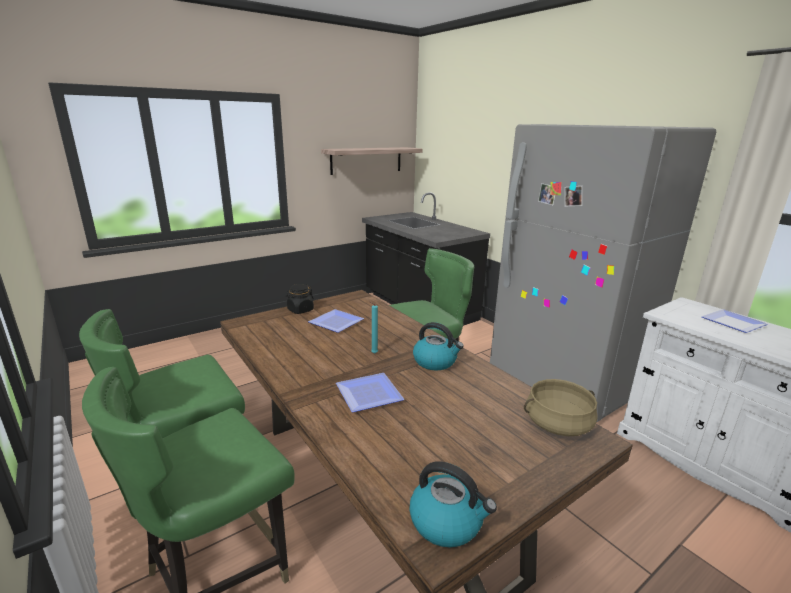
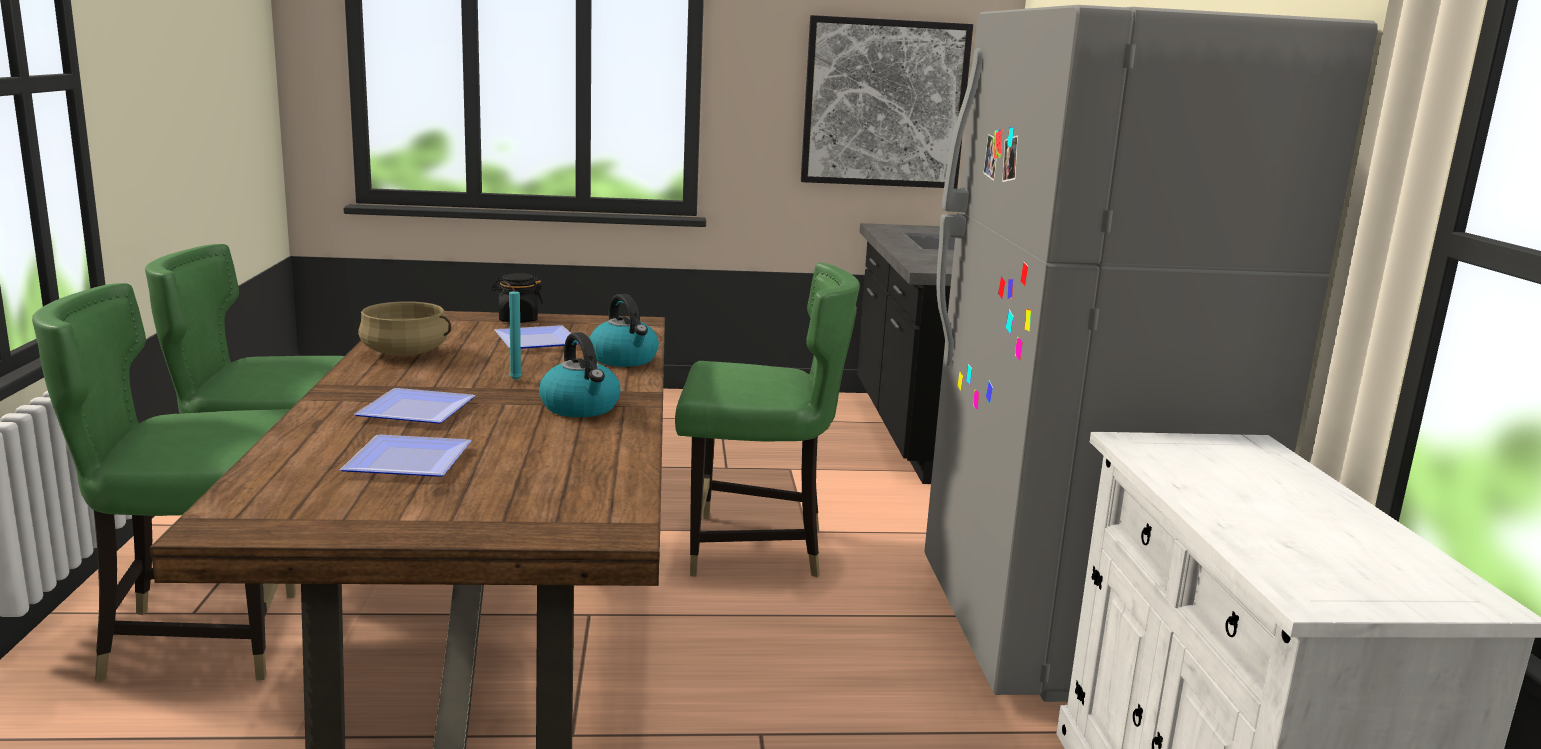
camera: 30 degrees right, 5 degrees down
(366, 160) = (884, 103): shelf -> picture
(447, 522) = (263, 518): kettle -> kettle (624, 359)
(557, 424) = (599, 503): beige cooking pot -> beige cooking pot (405, 352)
(730, 323) = (1263, 485): plate -> plate (406, 460)

